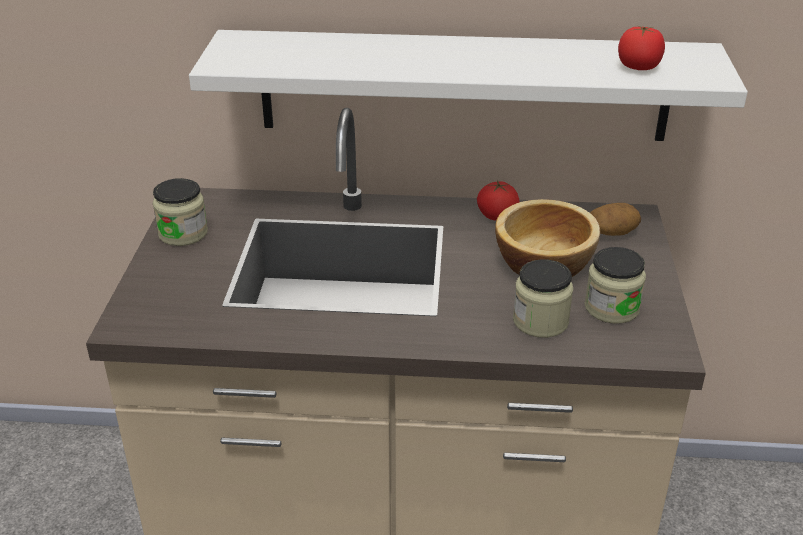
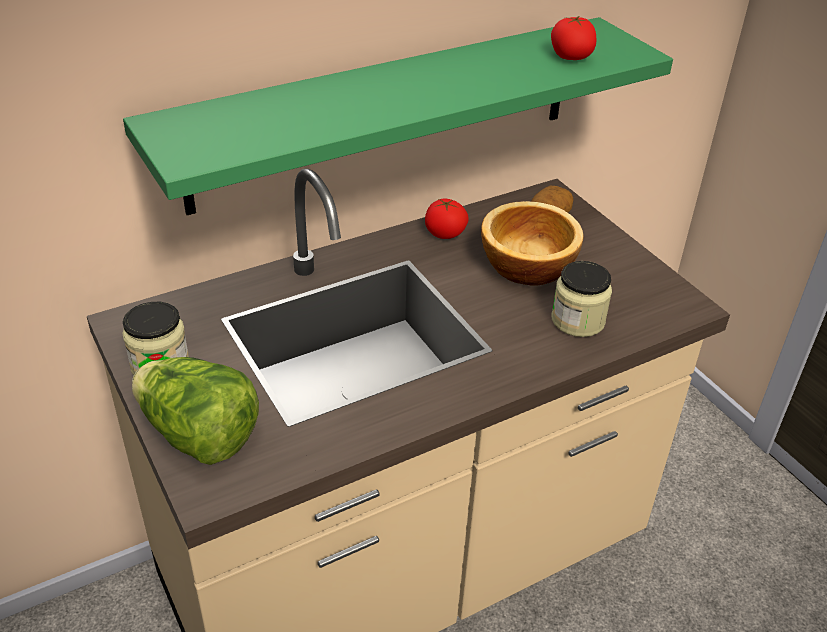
camera: 35 degrees left, 5 degrees up
(158, 288) = (198, 436): none -> lettuce
(463, 85) = (387, 113): white shelf -> green shelf
(611, 308) = (616, 286): jar -> none

